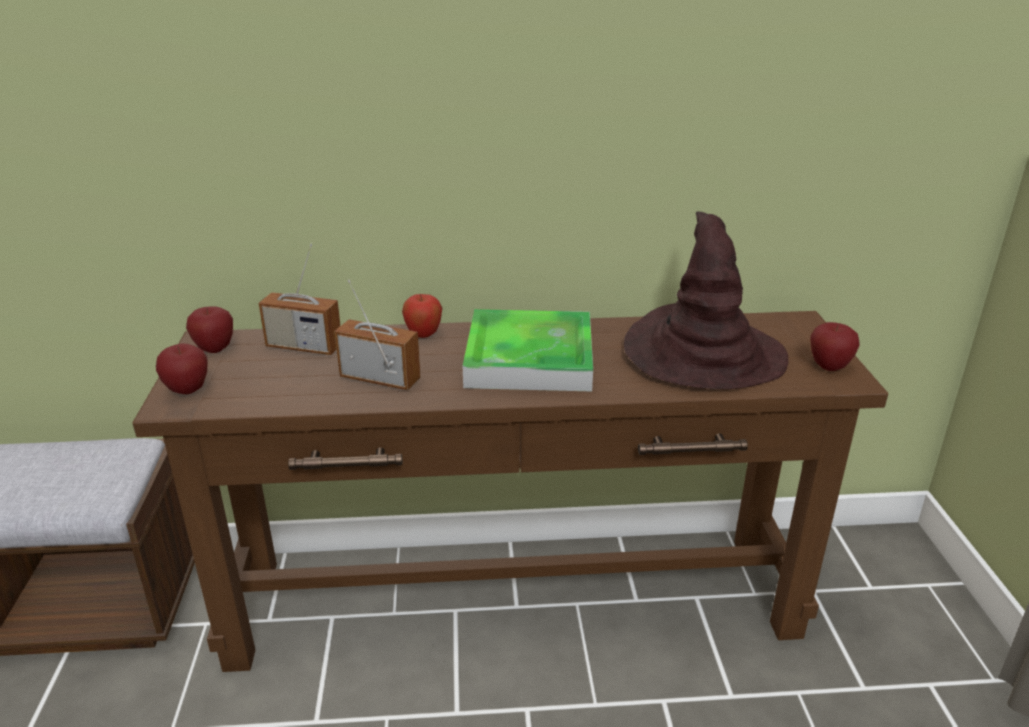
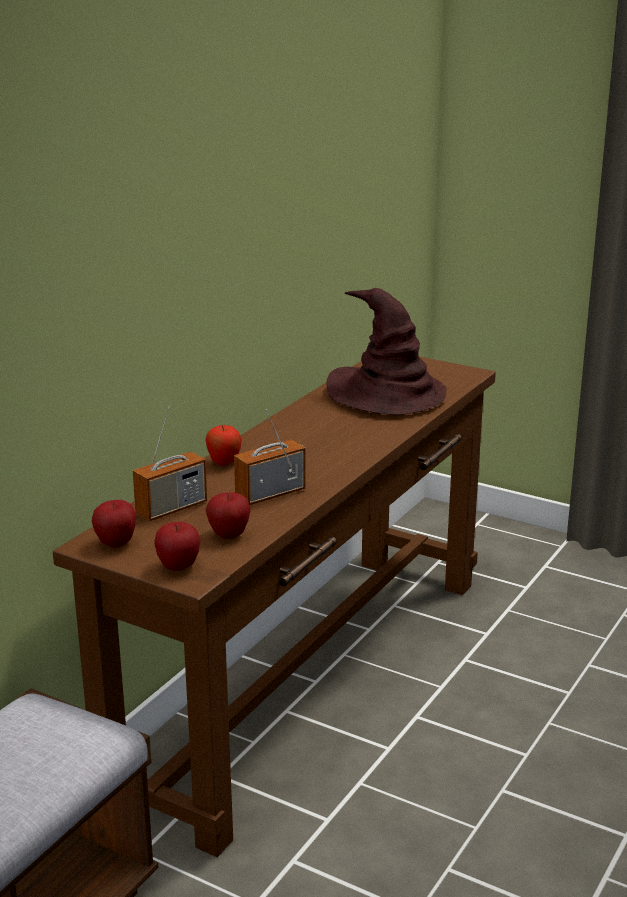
camera: 55 degrees left, 5 degrees down
(529, 358) = (316, 441): tray -> none
(829, 367) = (450, 372): apple -> apple (229, 535)

